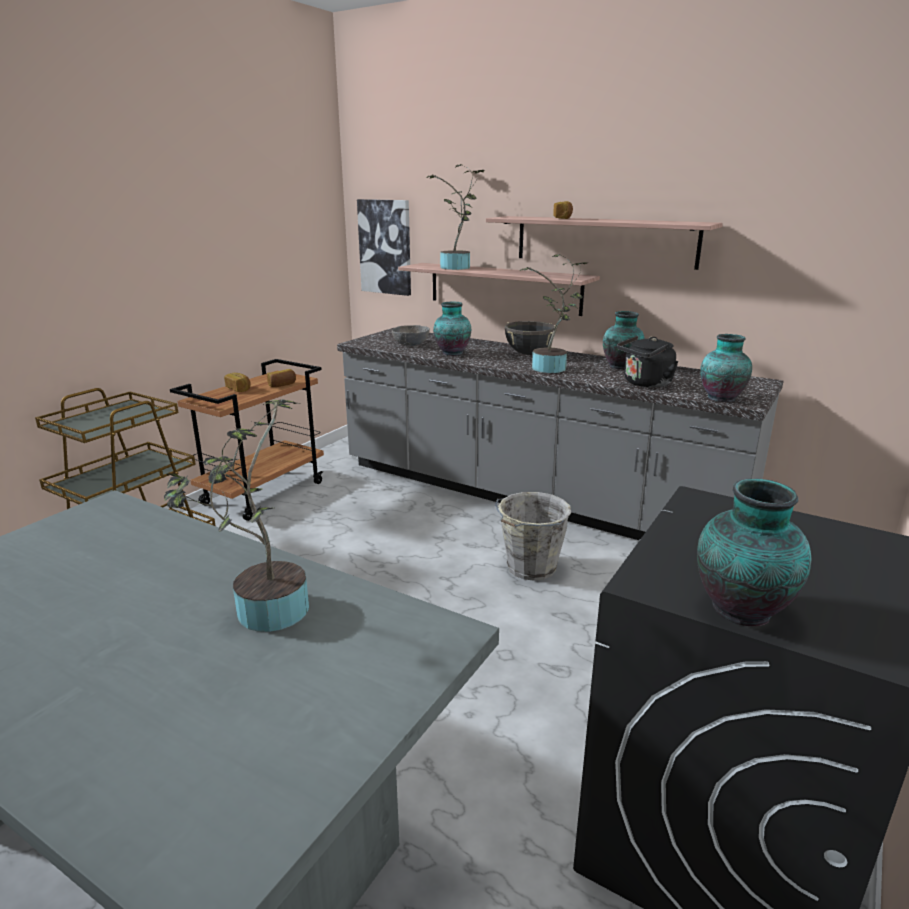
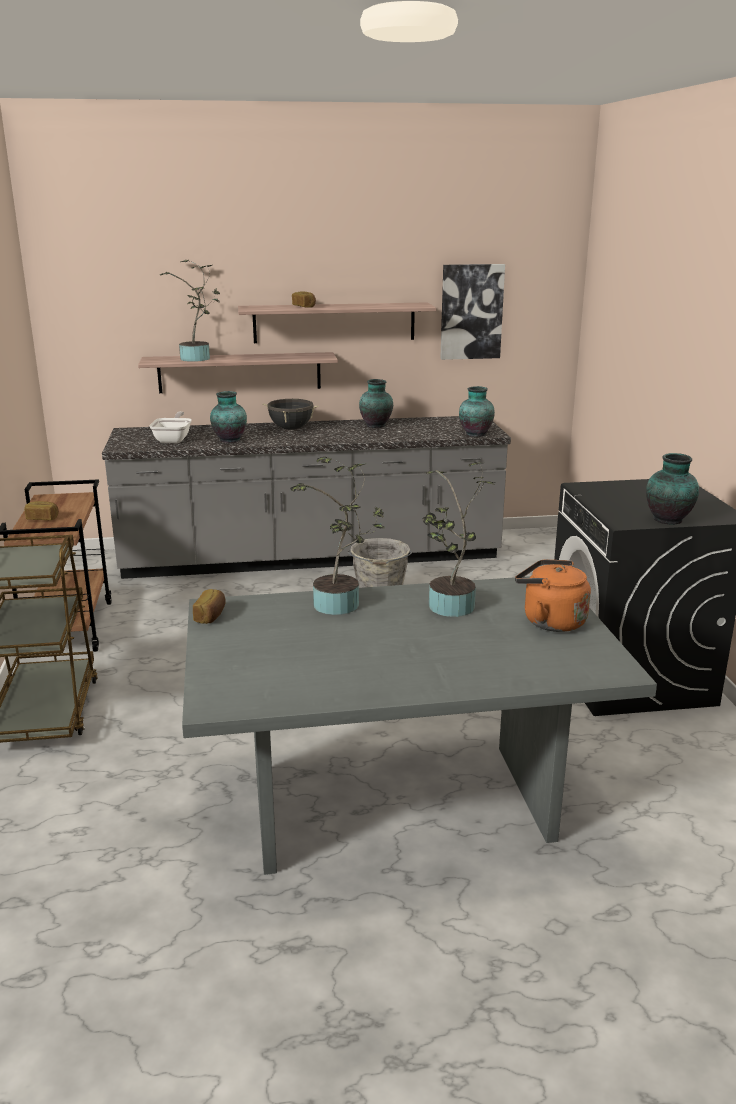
camera: 40 degrees left, 0 degrees up
(282, 385) = (77, 505): bread -> bread (211, 616)
(326, 702) = (550, 621): none -> orange kettle
(385, 247) = (92, 344): picture -> picture (471, 312)
(411, 344) = (174, 439): grey bowl -> frying pan
(551, 369) = (334, 437): potted plant -> potted plant (341, 605)
(645, 384) = (415, 434): black kettle -> none

